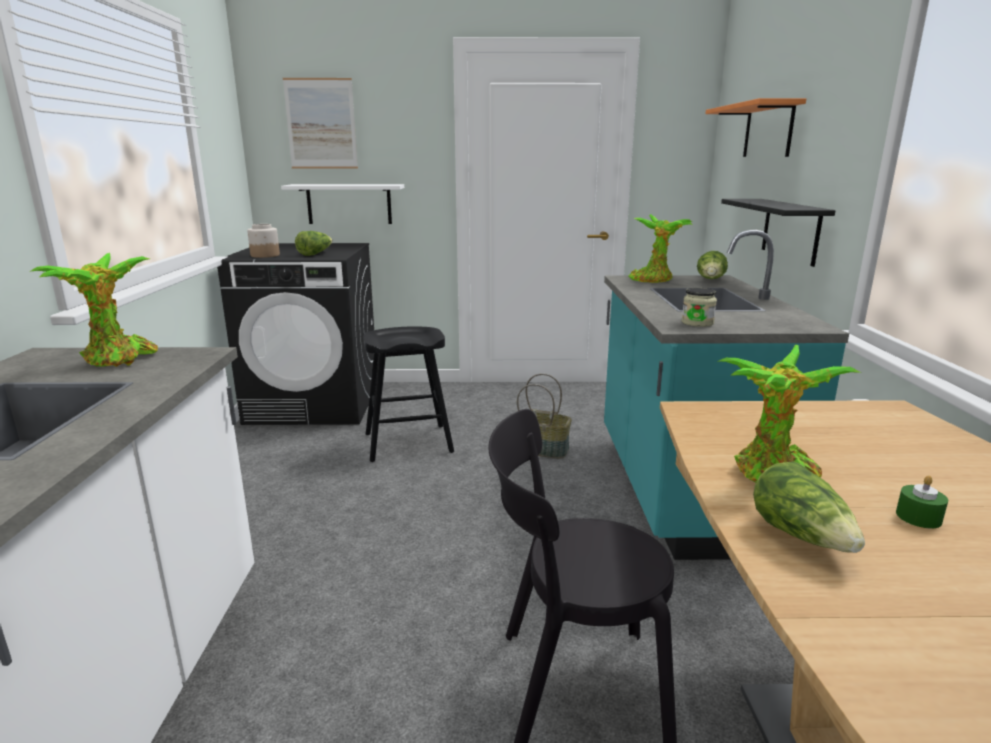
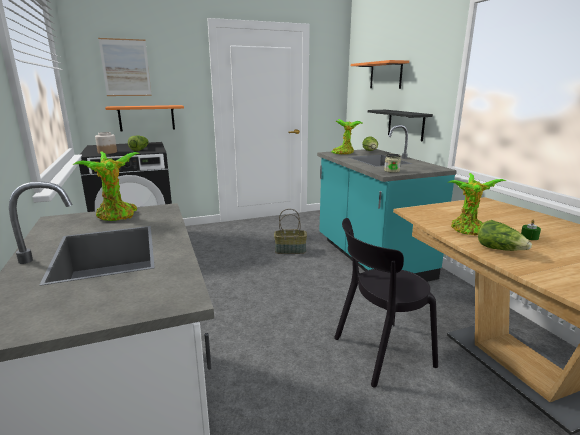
camera: 20 degrees left, 0 degrees up
(349, 204) = (146, 118): white shelf -> orange shelf
(408, 443) = (214, 258): black stool -> none

